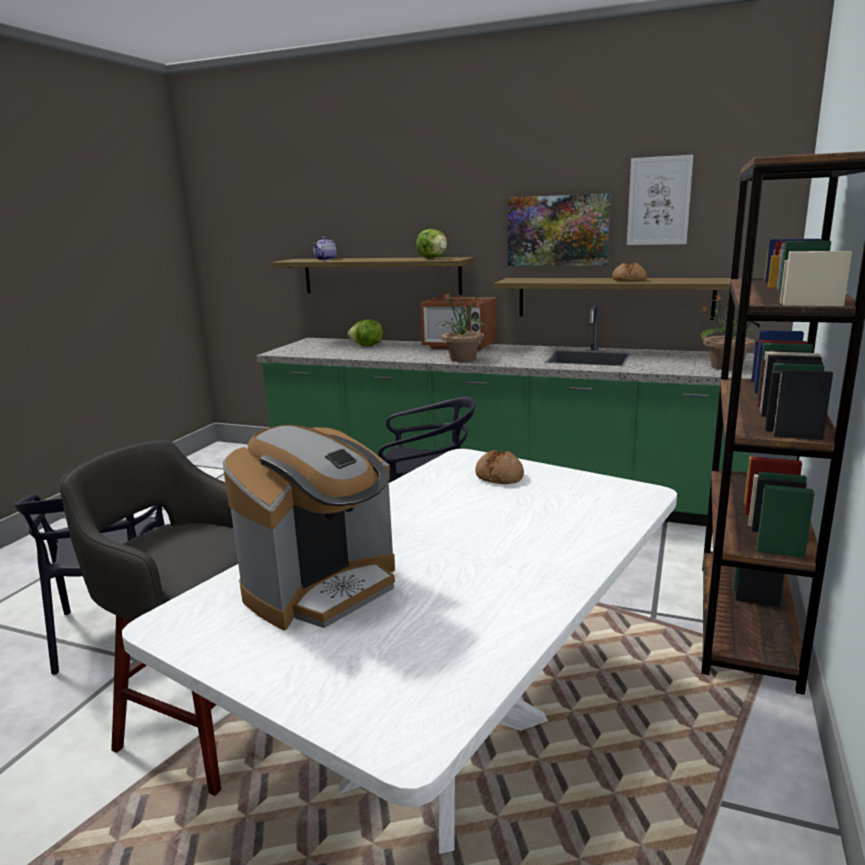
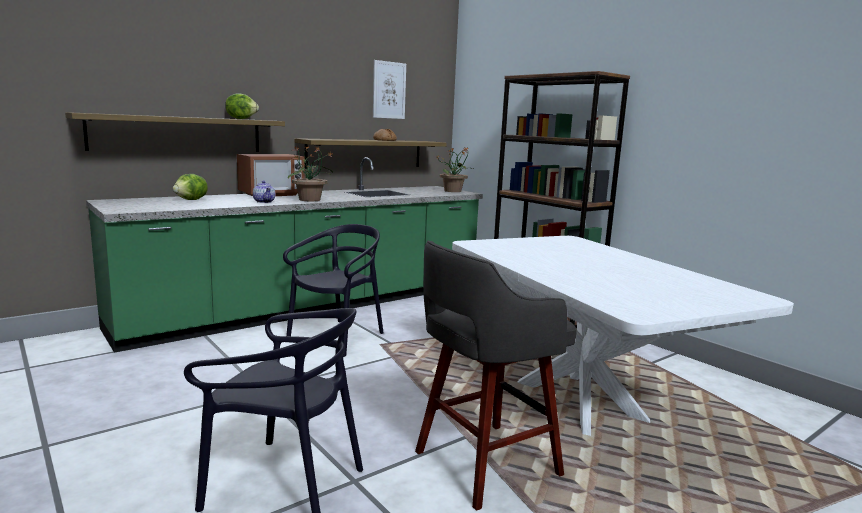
camera: 60 degrees left, 5 degrees down
(322, 587) = (619, 287): coffee machine -> none
(325, 259) = (128, 114): teapot -> teapot (264, 202)
(499, 476) = (513, 245): bread -> none
(557, 230) = (330, 104): picture -> none

